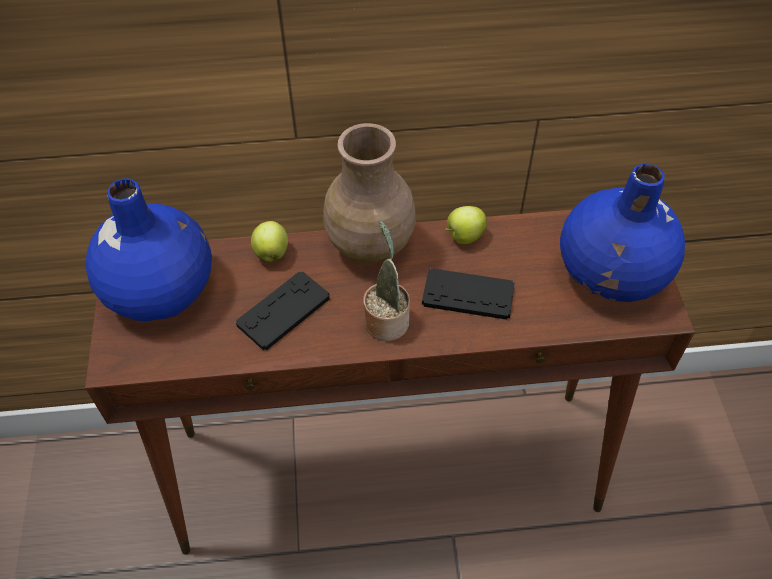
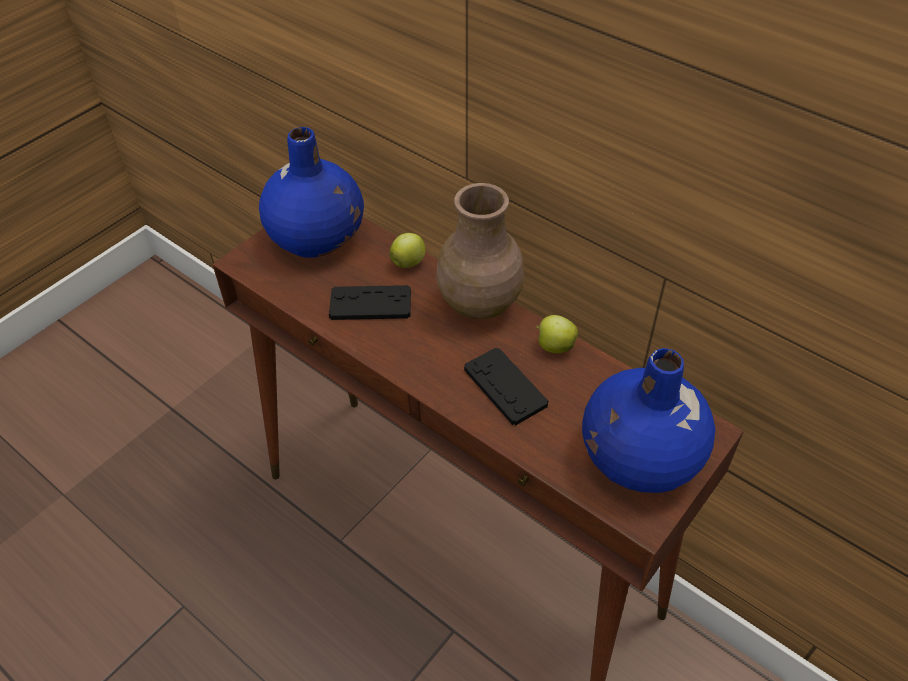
camera: 45 degrees right, 5 degrees down
(386, 319) = (428, 359): potted plant -> none

